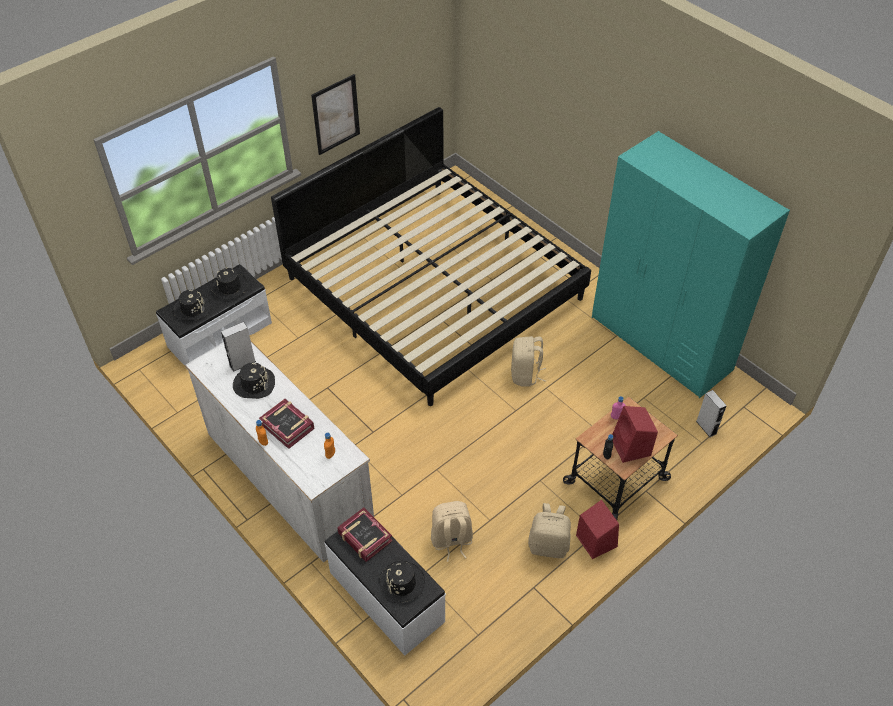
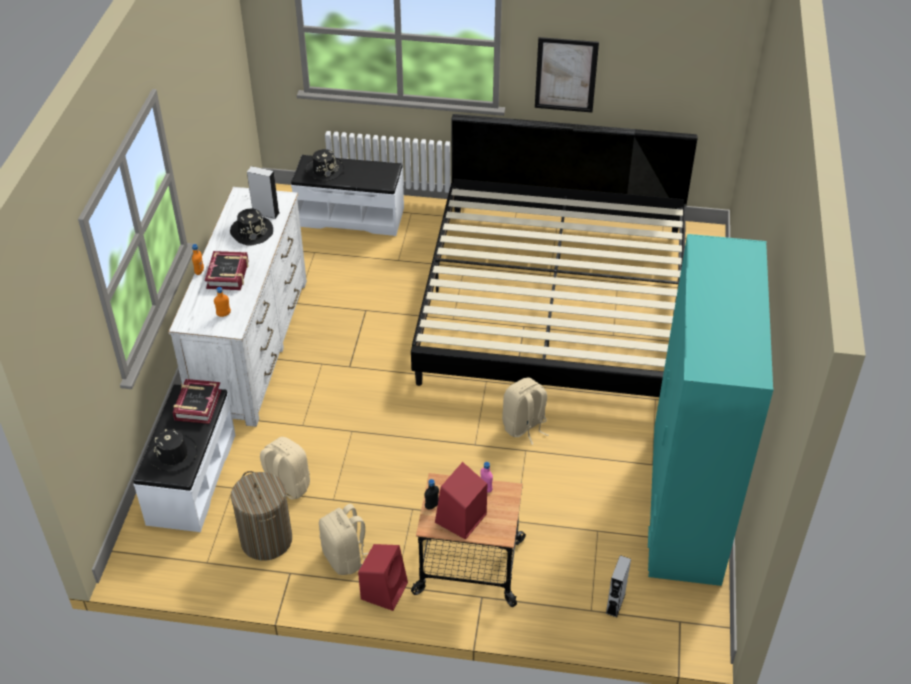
camera: 50 degrees right, 5 degrees down
(229, 287) = (369, 174): black hat -> none
(490, 583) = (266, 540): none -> laundry basket

